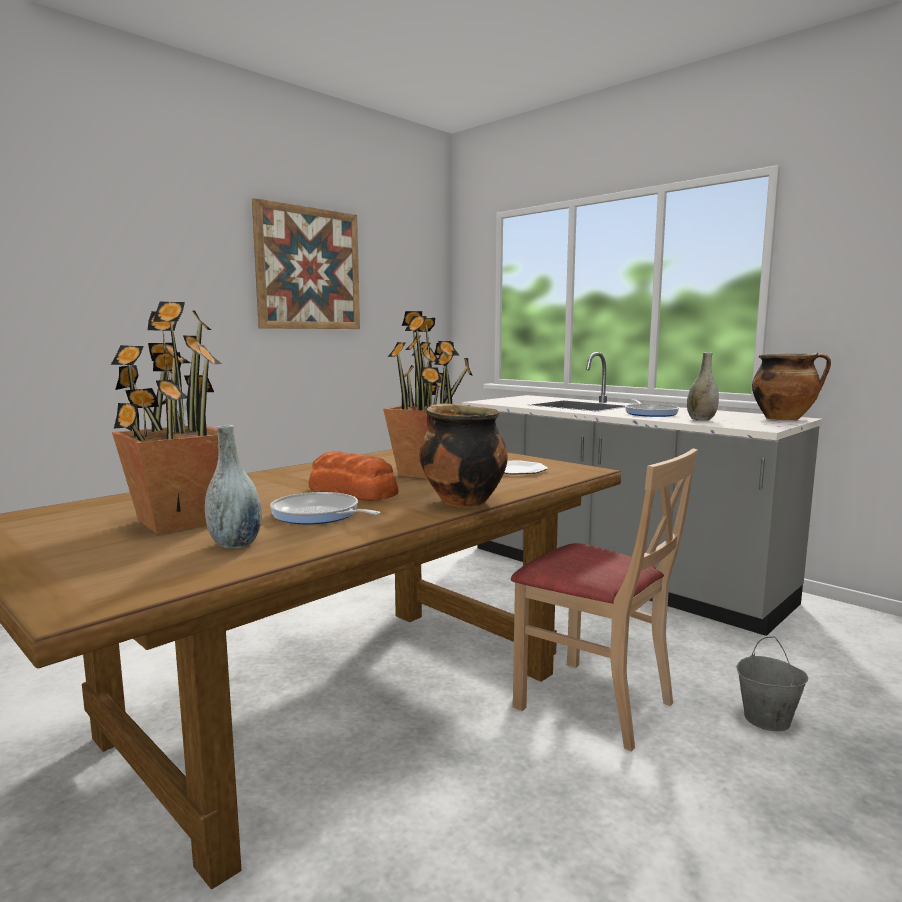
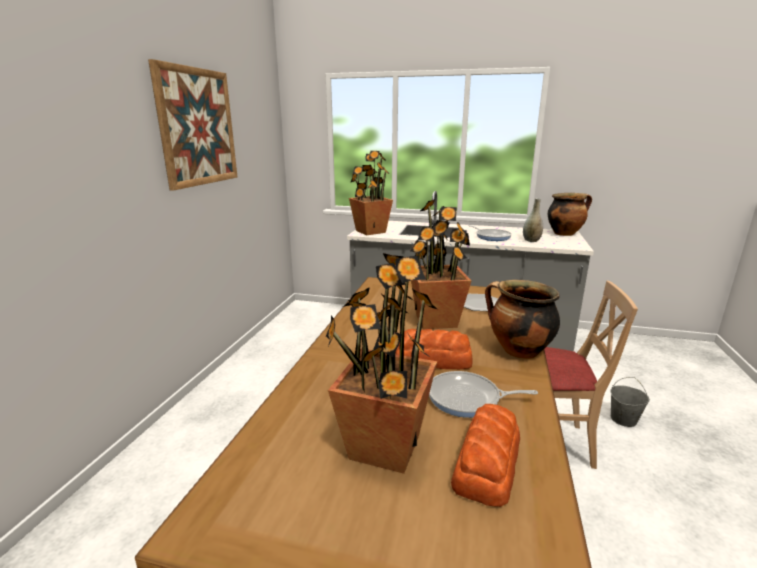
camera: 30 degrees left, 10 degrees up
(235, 544) = (488, 462): grey vase -> bread
(498, 401) = (370, 231): none -> potted plant

